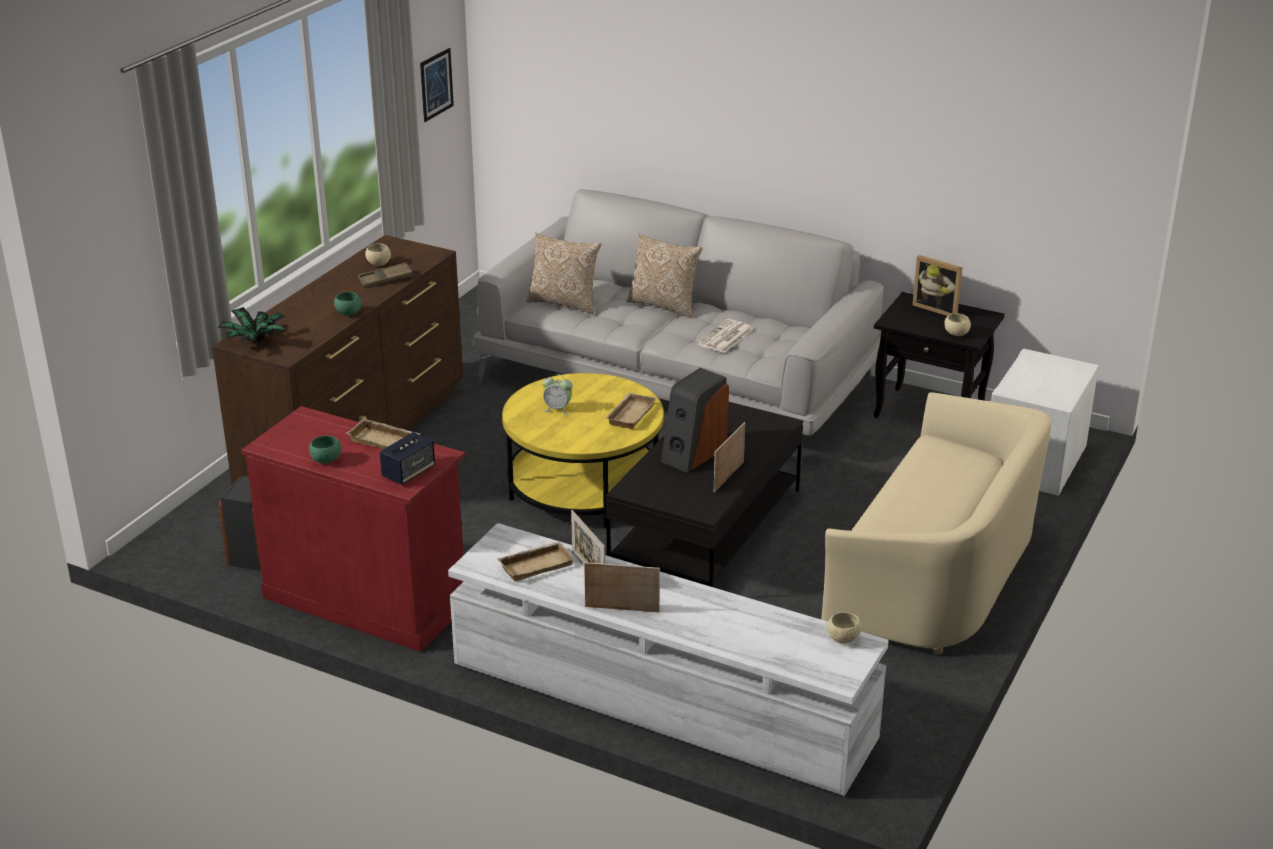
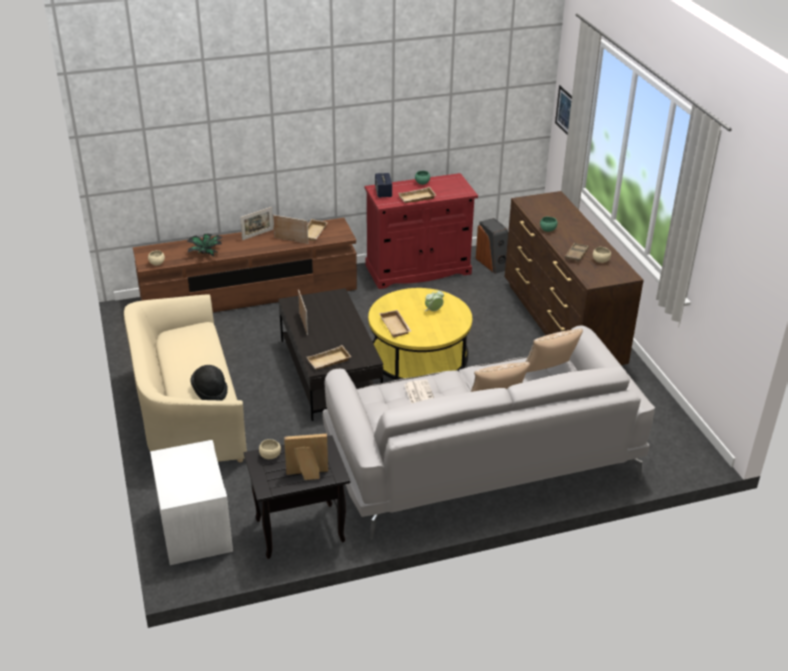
camera: 135 degrees right, 5 degrees up
(254, 341) = (550, 200): potted plant -> potted plant (206, 253)
(436, 84) = (743, 271): picture -> picture (565, 111)
(661, 701) = (249, 294): white tv stand -> brown tv stand
(693, 453) = (337, 327): speaker -> none
(760, 423) = (328, 361): none -> beige tray
(935, 461) = (210, 391): none -> black hat

